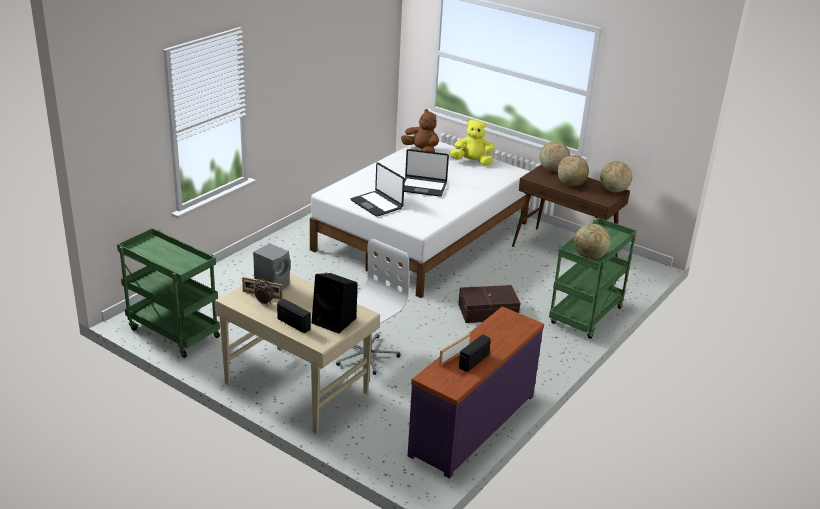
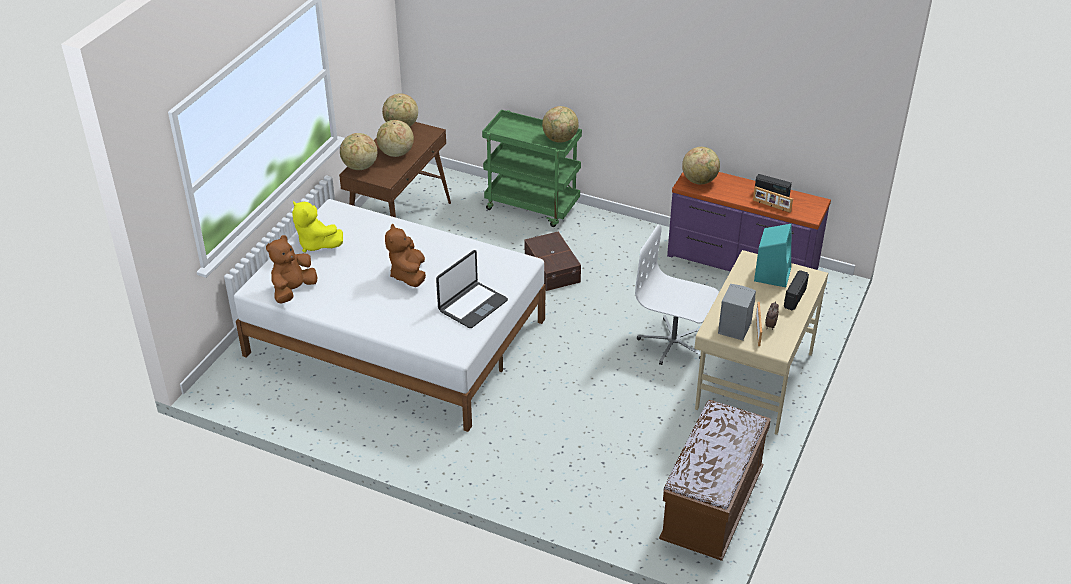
camera: 100 degrees left, 10 degrees up
(172, 332) = (712, 507): green cart -> brown bench
(335, 321) = (772, 273): black speaker -> turquoise speaker
(423, 187) = (408, 275): laptop -> brown plush toy
(472, 162) = (316, 244): yellow plush toy -> yellow plush toy turned 45 degrees counterclockwise
(511, 323) = (699, 180): none -> globe

